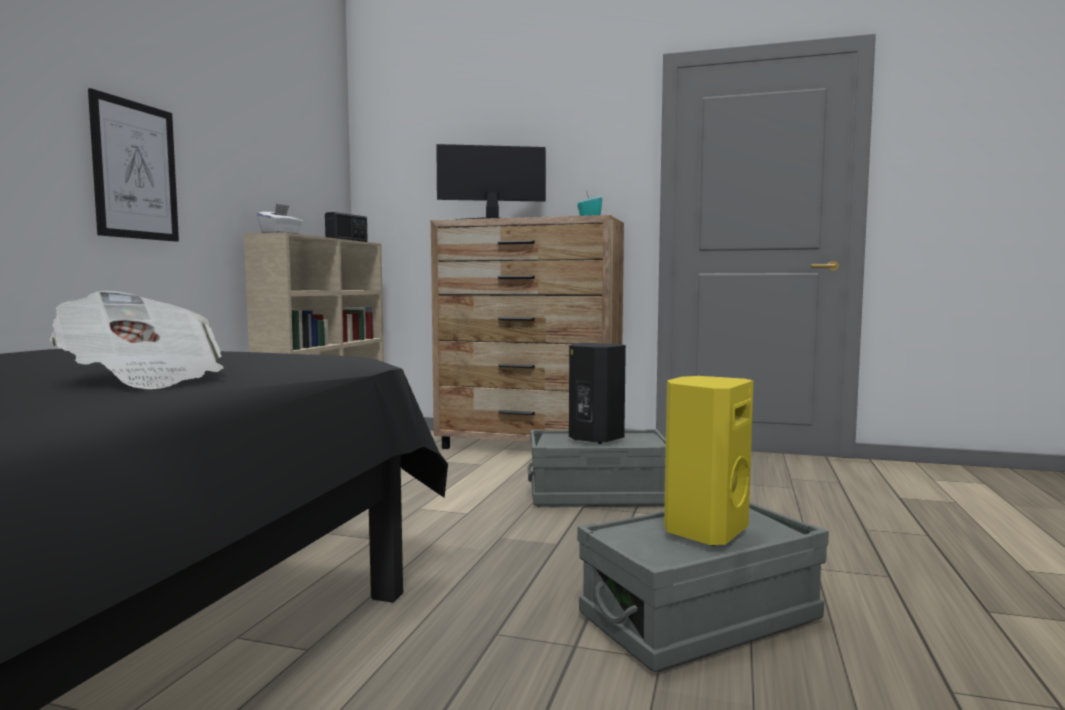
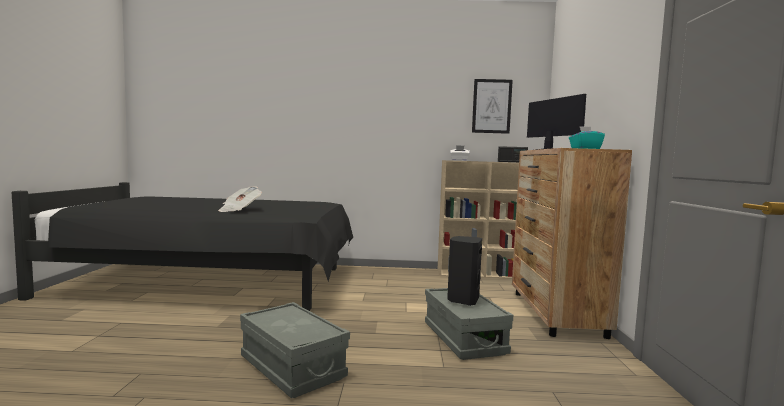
camera: 75 degrees right, 0 degrees up
(135, 170) = (388, 138): picture -> picture (491, 106)
(703, 531) = (290, 323): yellow speaker -> none

